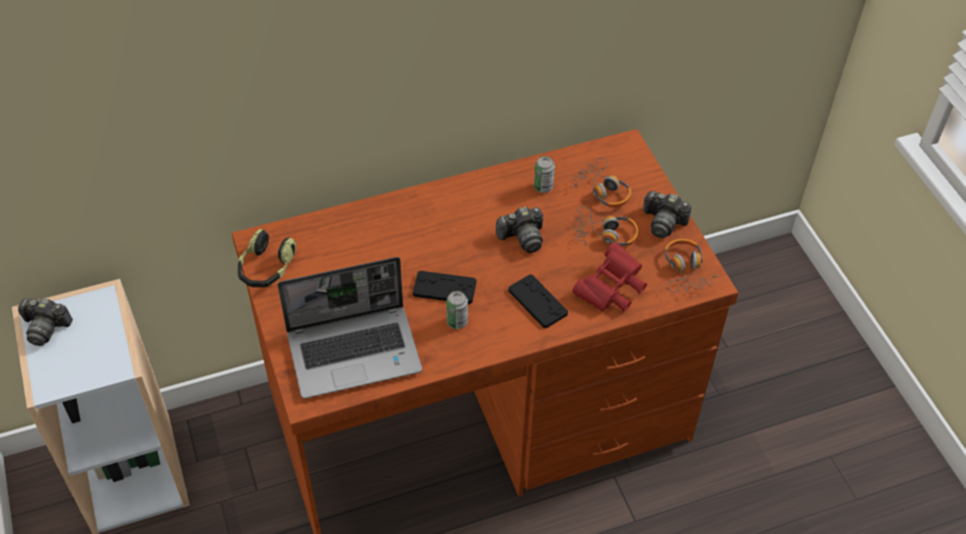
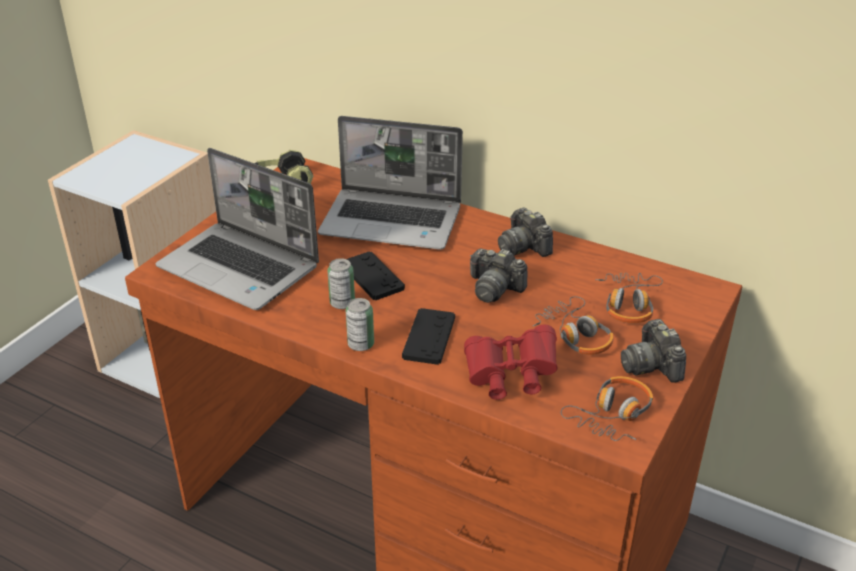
camera: 50 degrees right, 15 degrees down
(45, 327) = (128, 149): camera -> camera (524, 247)
(391, 235) = (393, 221): none -> laptop
(543, 187) = (573, 268): can -> can (361, 344)

